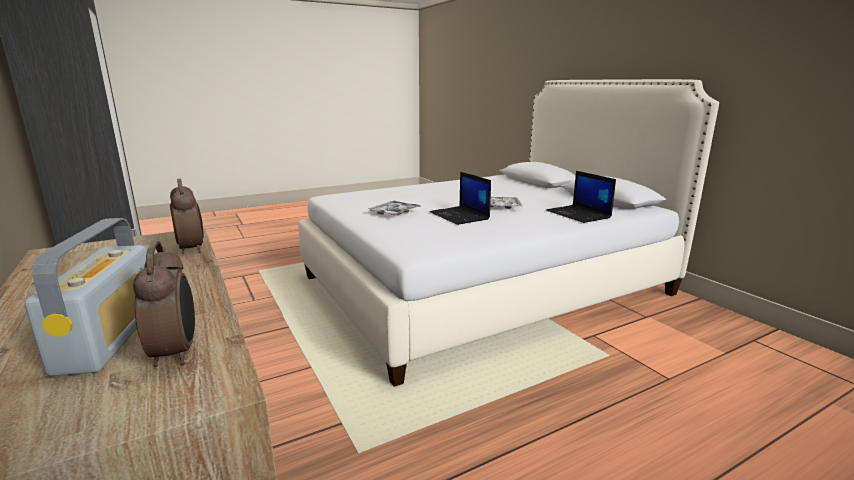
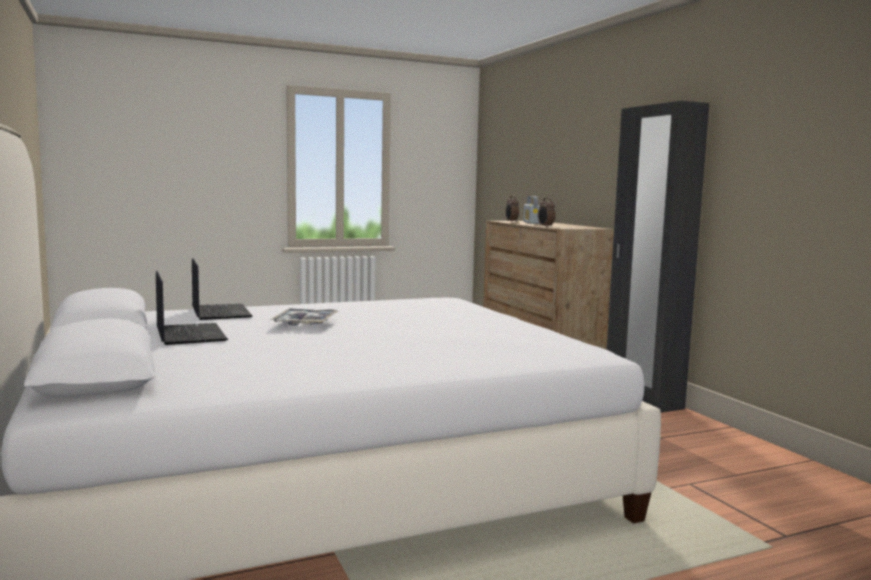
camera: 175 degrees left, 10 degrees down
(394, 213) = (467, 323): tray -> none
(460, 216) = (379, 317): laptop -> laptop (189, 334)

